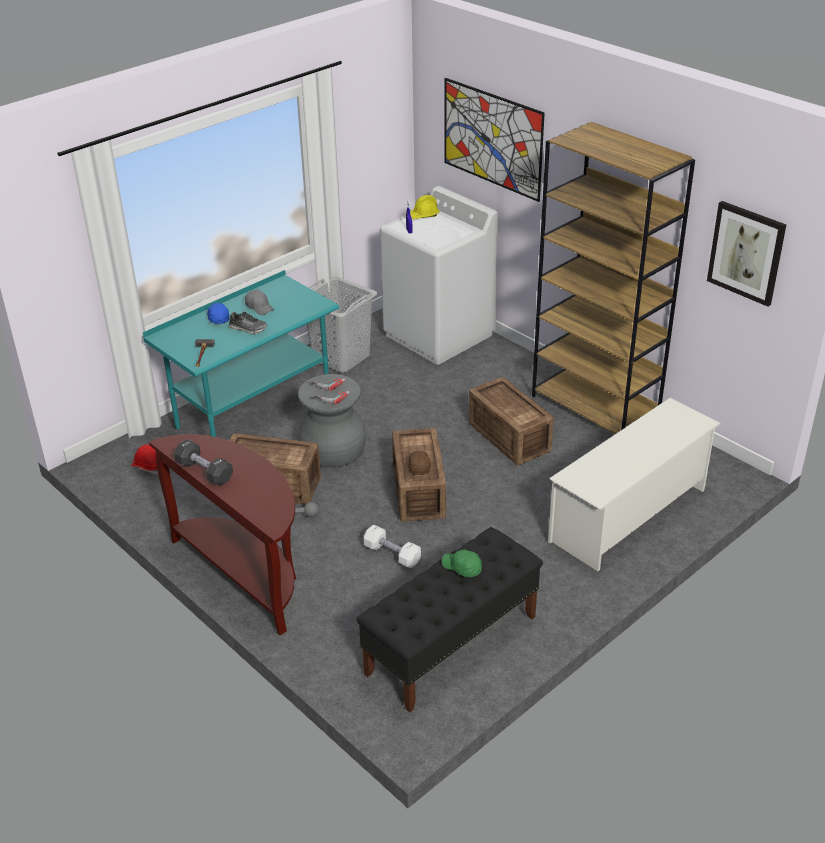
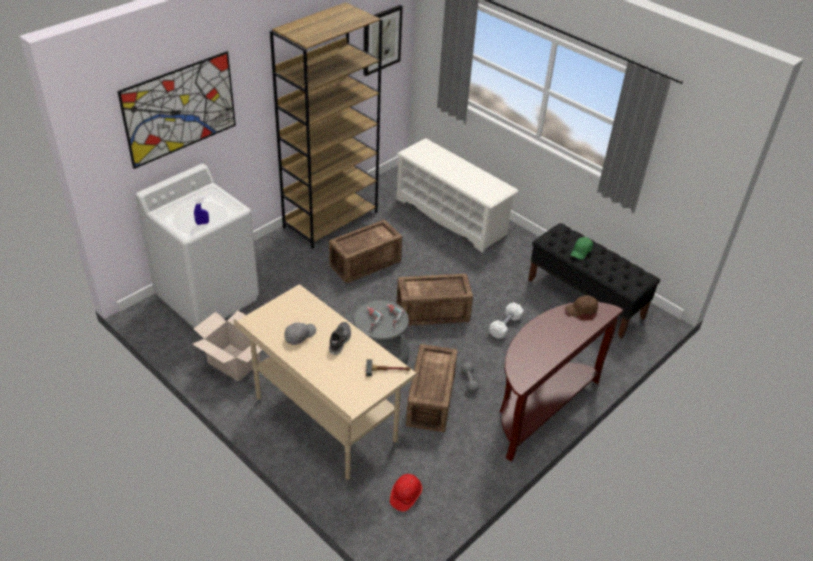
camera: 95 degrees left, 5 degrees up
(204, 471) = (555, 354): black dumbbell -> none
(217, 318) = (316, 365): blue cap -> none
(254, 415) = (325, 421): turquoise desk -> beige desk
(341, 357) = (233, 362): grey laundry basket -> cardboard box
(418, 466) = (445, 287): brown cap -> brown cap (581, 310)
(422, 216) = (172, 215): yellow hard hat -> none

